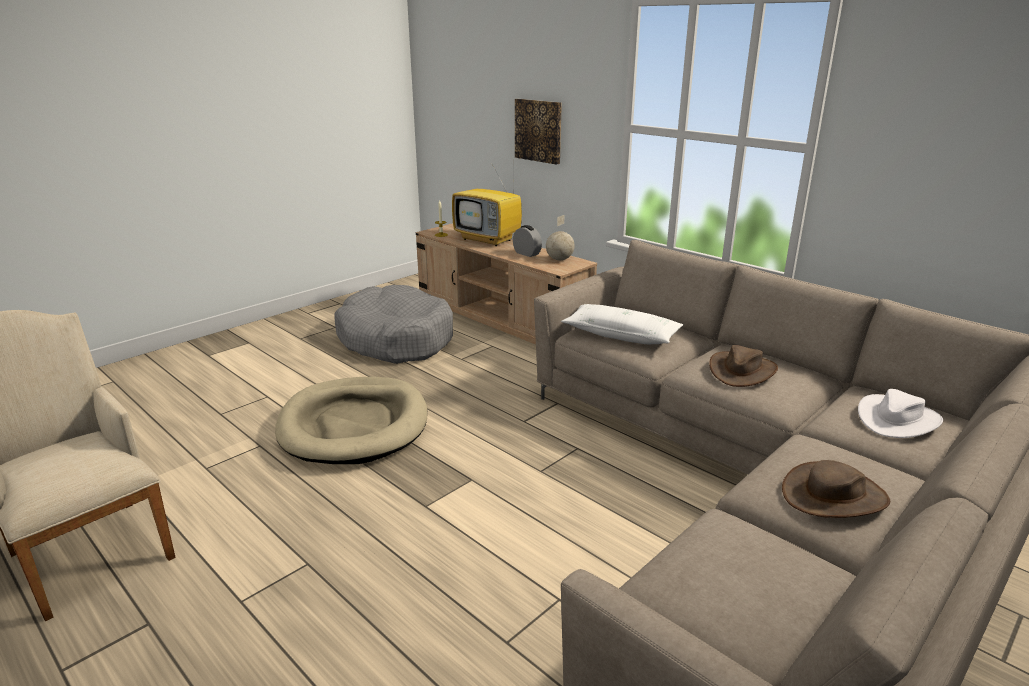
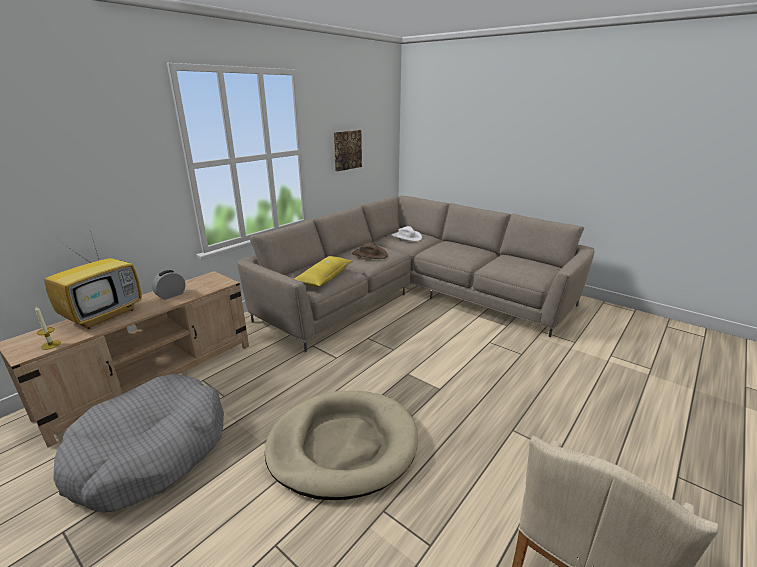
camera: 95 degrees left, 0 degrees up
(538, 130) = (87, 192): picture -> picture (347, 150)
(560, 259) = (198, 282): globe -> none
(621, 335) = (323, 278): white pillow -> yellow pillow
(834, 496) = (464, 250): brown hat -> none

